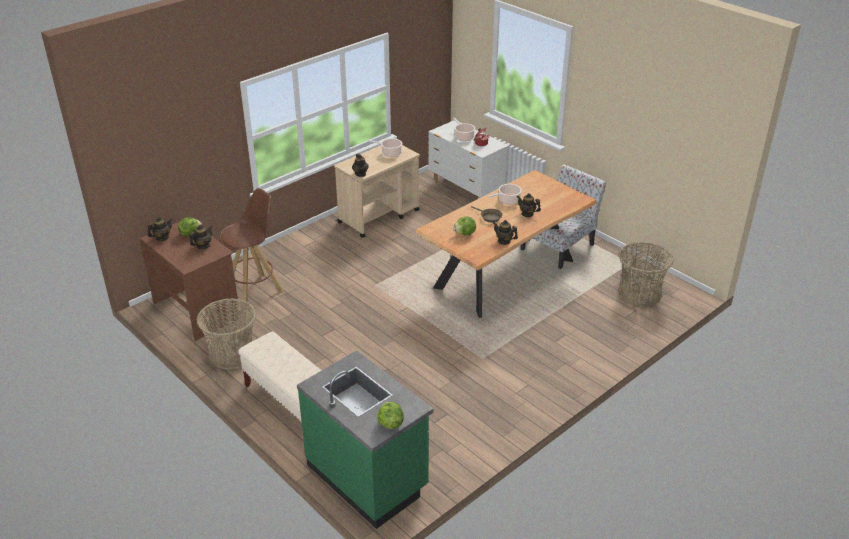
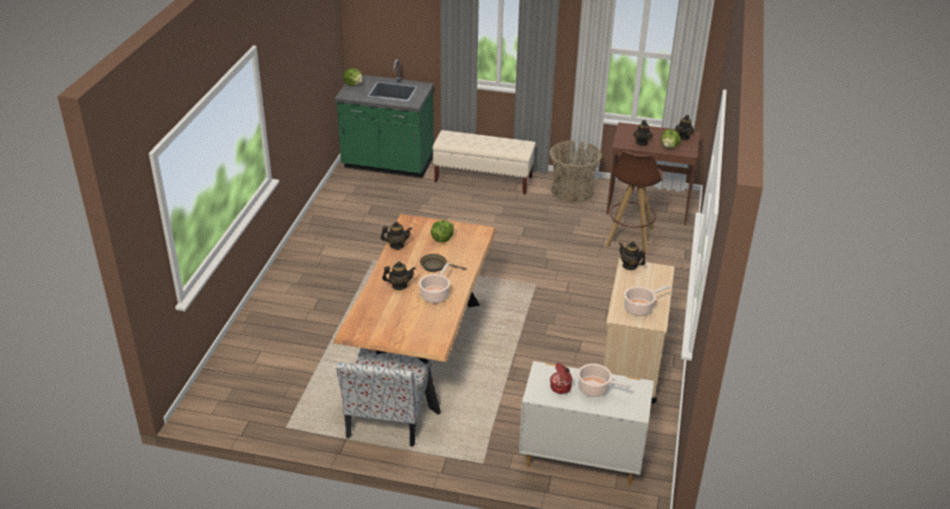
camera: 145 degrees right, 0 degrees up
(639, 293) = (256, 388): basket -> none

